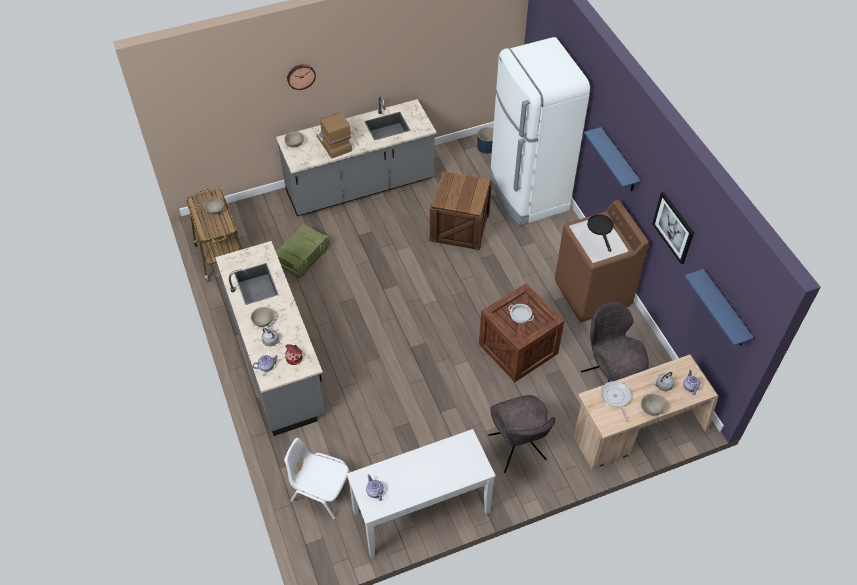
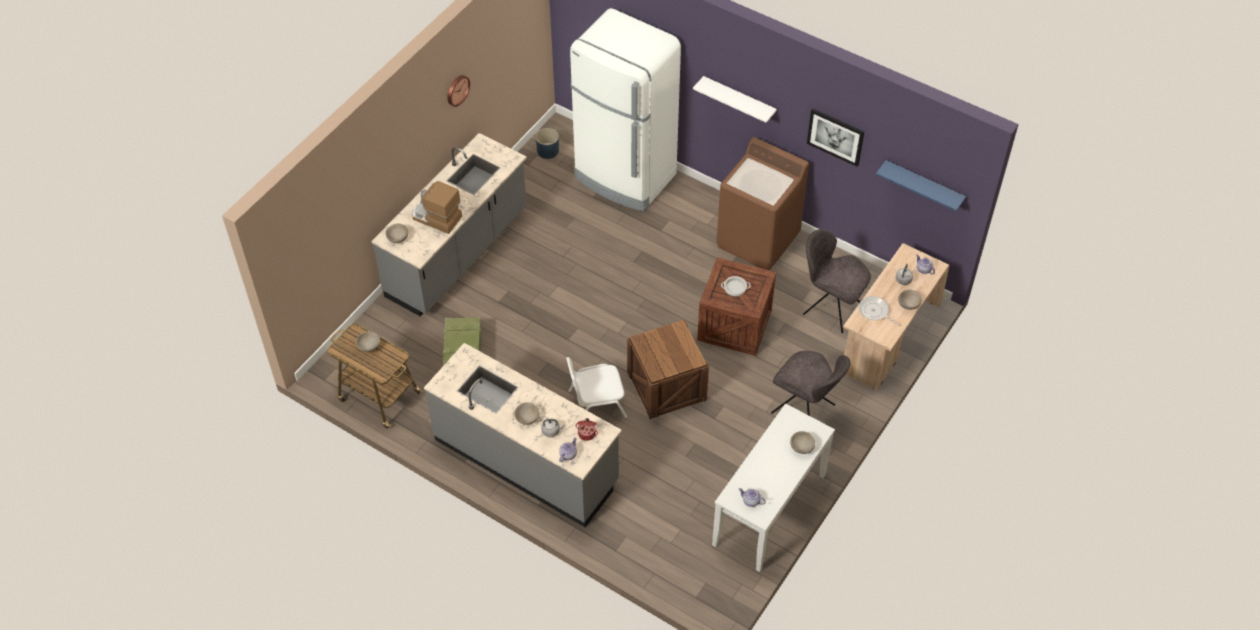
camera: 35 degrees left, 0 degrees up
(300, 76) = (384, 162): wall clock -> wall clock (457, 90)
(321, 490) = (669, 545): white chair -> white chair (596, 403)
(454, 473) = (801, 447): none -> beige bowl
(459, 228) = (589, 243): crate -> crate (666, 387)
(601, 229) = (756, 172): black frying pan -> none
(618, 161) = (739, 100): blue shelf -> white shelf

